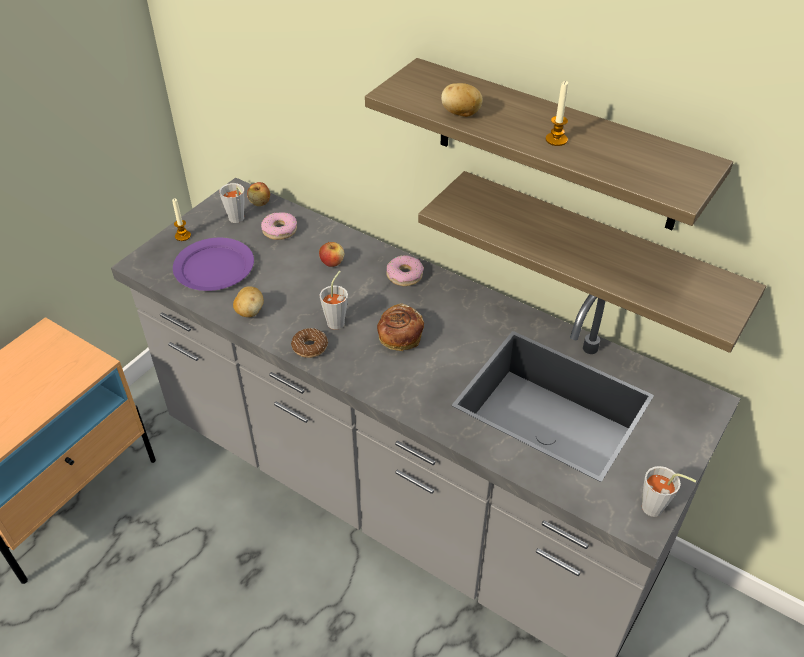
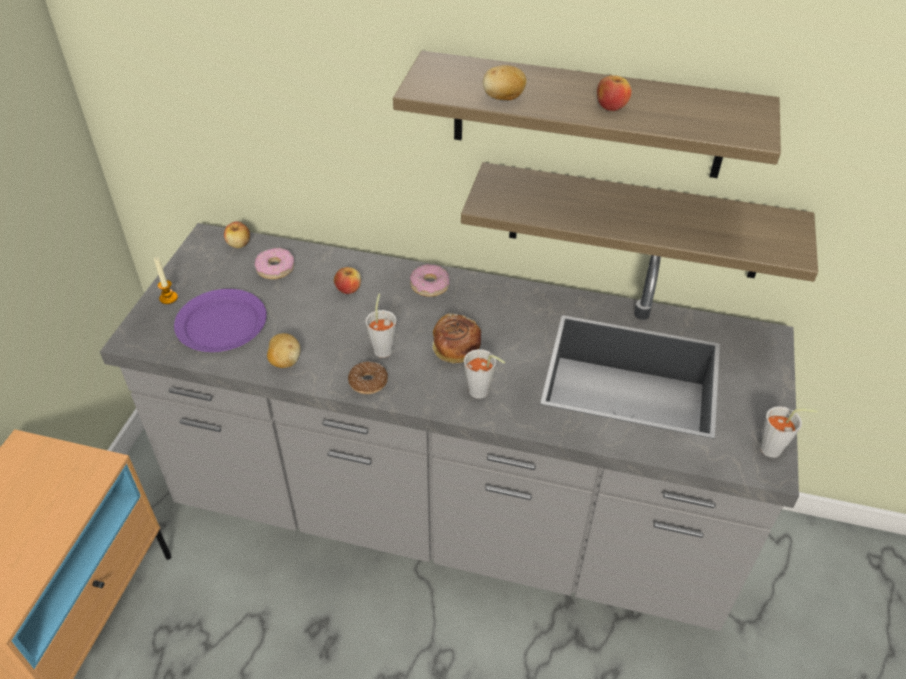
camera: 20 degrees left, 0 degrees up
(237, 220) = (223, 267): grey cup -> grey cup (482, 393)
(556, 140) = (611, 107): candle -> apple

